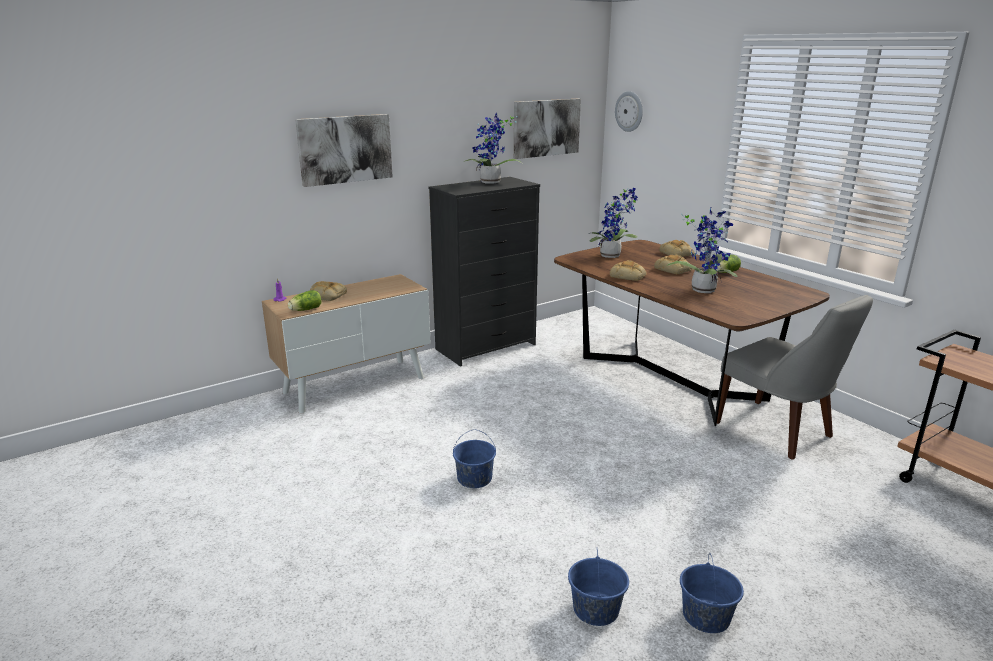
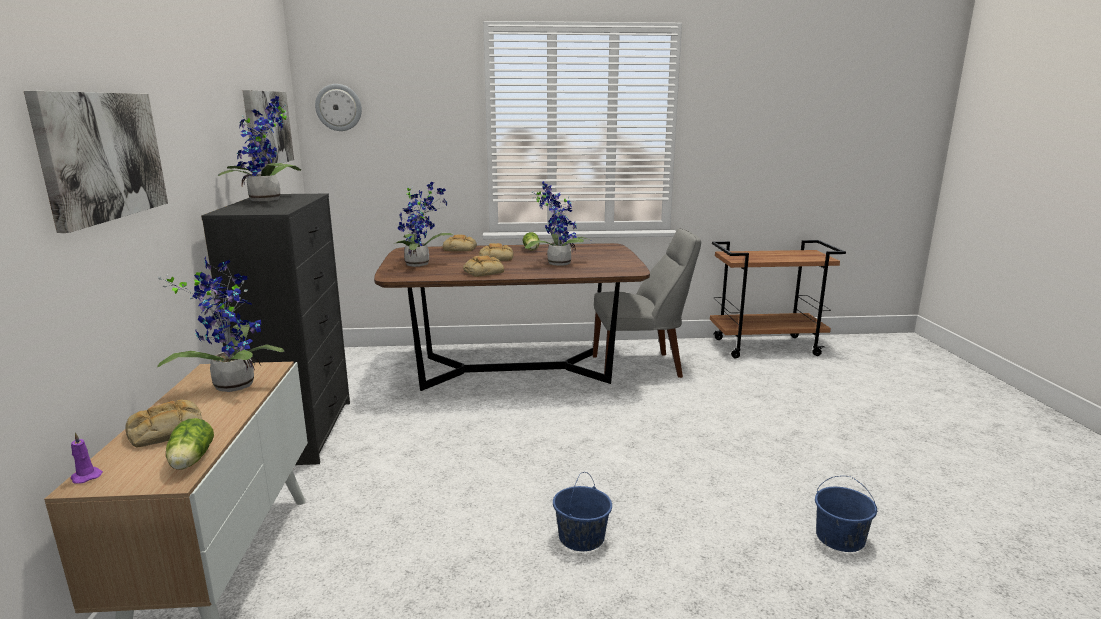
camera: 60 degrees left, 5 degrees down
(385, 288) = (233, 383): none -> potted plant
(706, 616) = (861, 488): blue bucket -> none

